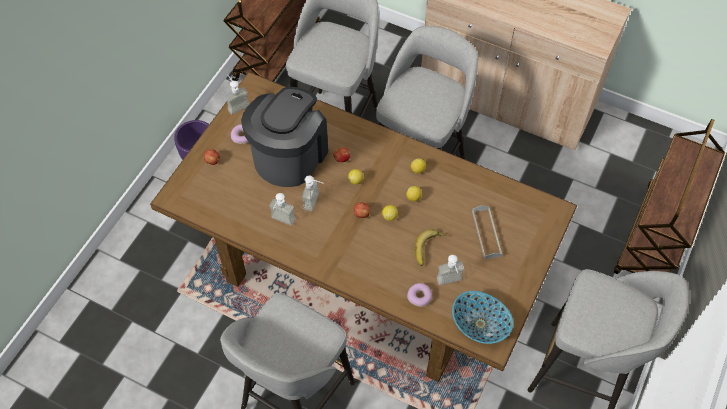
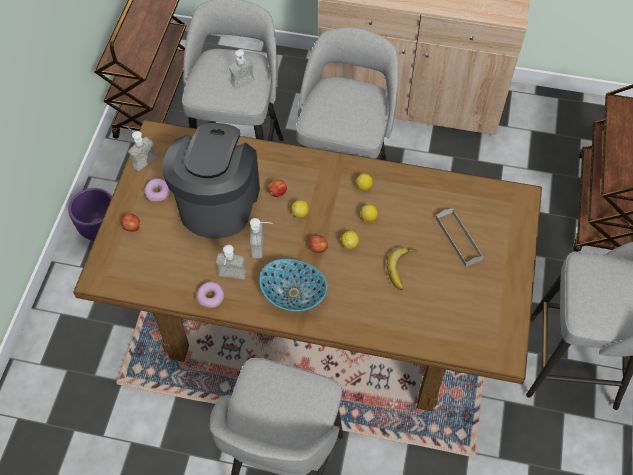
camera: 15 degrees left, 0 degrees up
(419, 296) = (410, 324): donut -> donut (211, 297)
(450, 283) = (438, 301): soap dispenser -> soap dispenser (244, 85)
(480, 324) = (484, 339): bowl -> bowl (293, 294)

